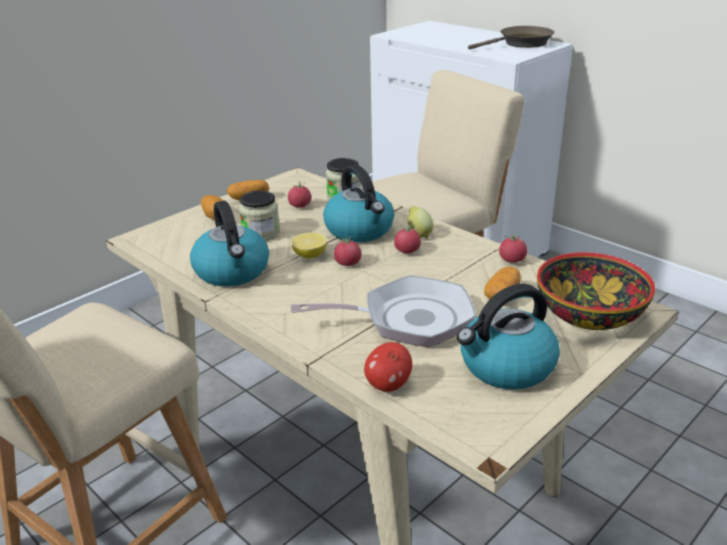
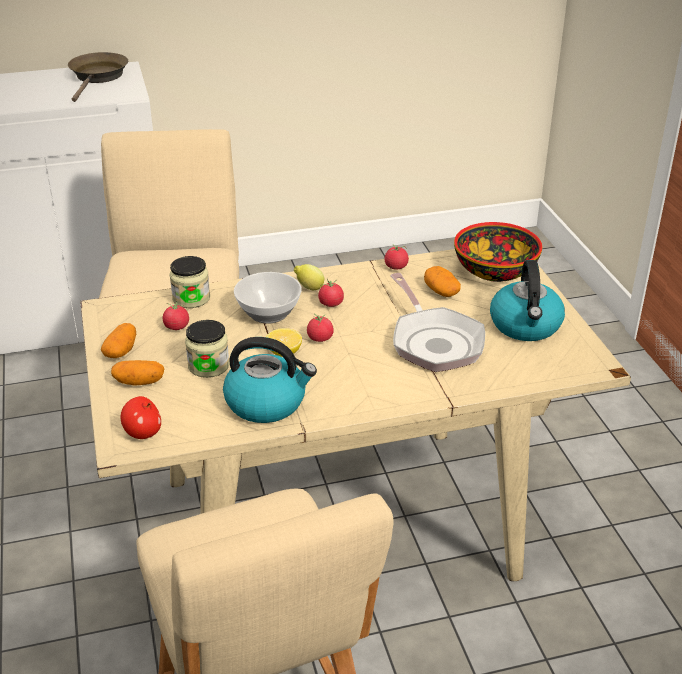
camera: 60 degrees left, 5 degrees up
(360, 230) = (268, 312): kettle -> bowl
(388, 385) = (508, 379): apple -> apple (143, 433)
(408, 320) = (434, 341): frying pan -> frying pan turned 135 degrees clockwise

